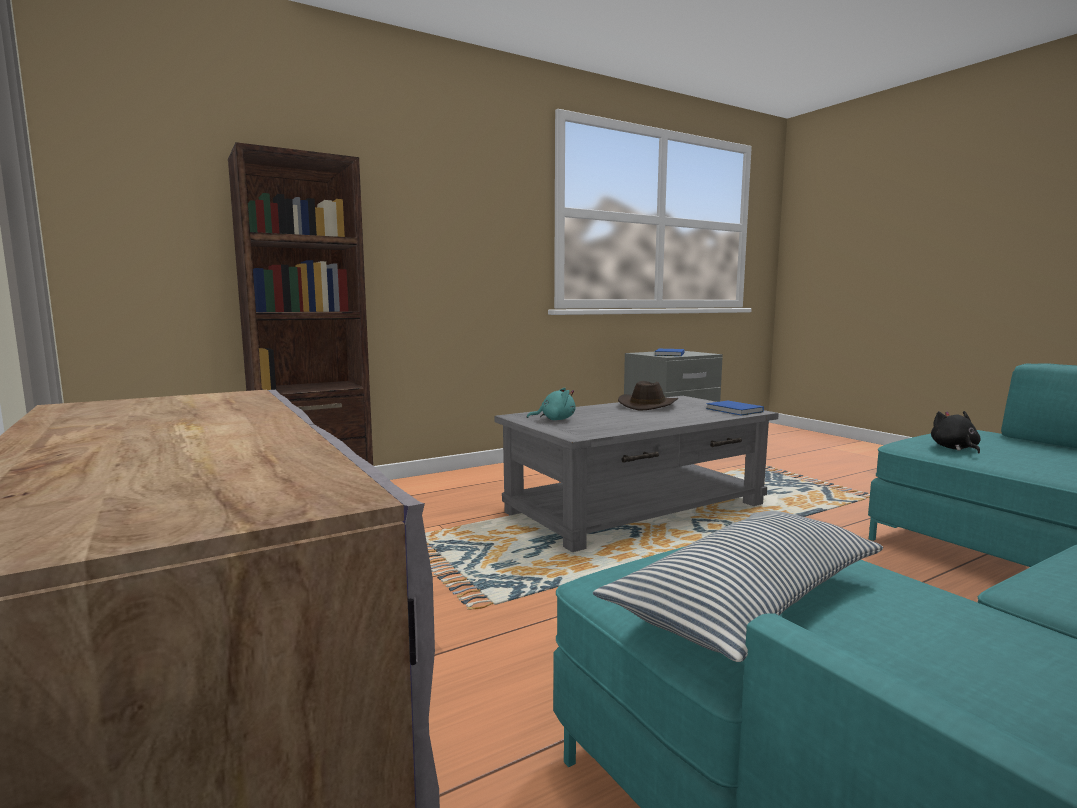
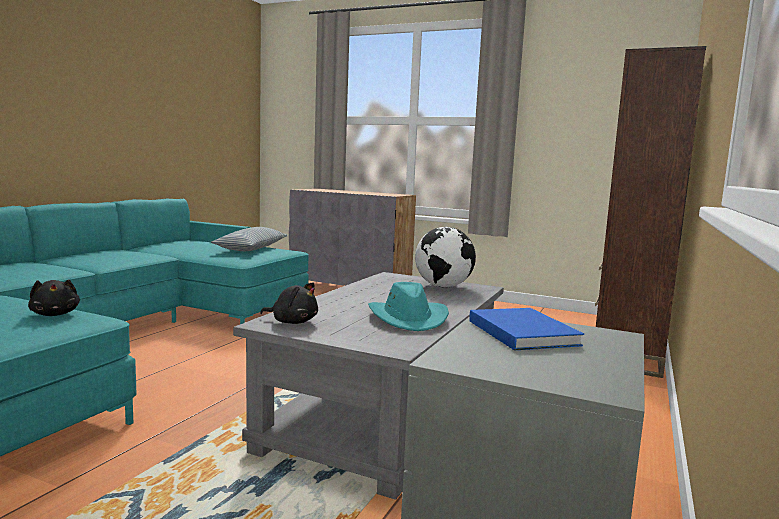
camera: 145 degrees right, 0 degrees up
(555, 419) = (443, 286): turquoise plush toy -> globe
(648, 405) = (408, 319): brown hat -> turquoise hat
(734, 410) = (292, 322): blue book -> black plush toy

